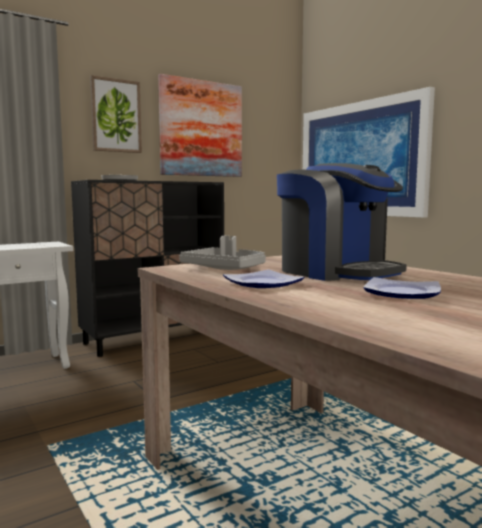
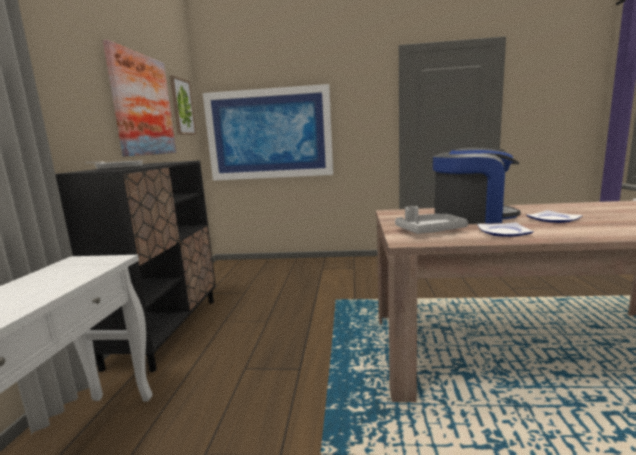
camera: 50 degrees left, 5 degrees up
(116, 116) = (74, 87): picture -> picture (182, 107)

